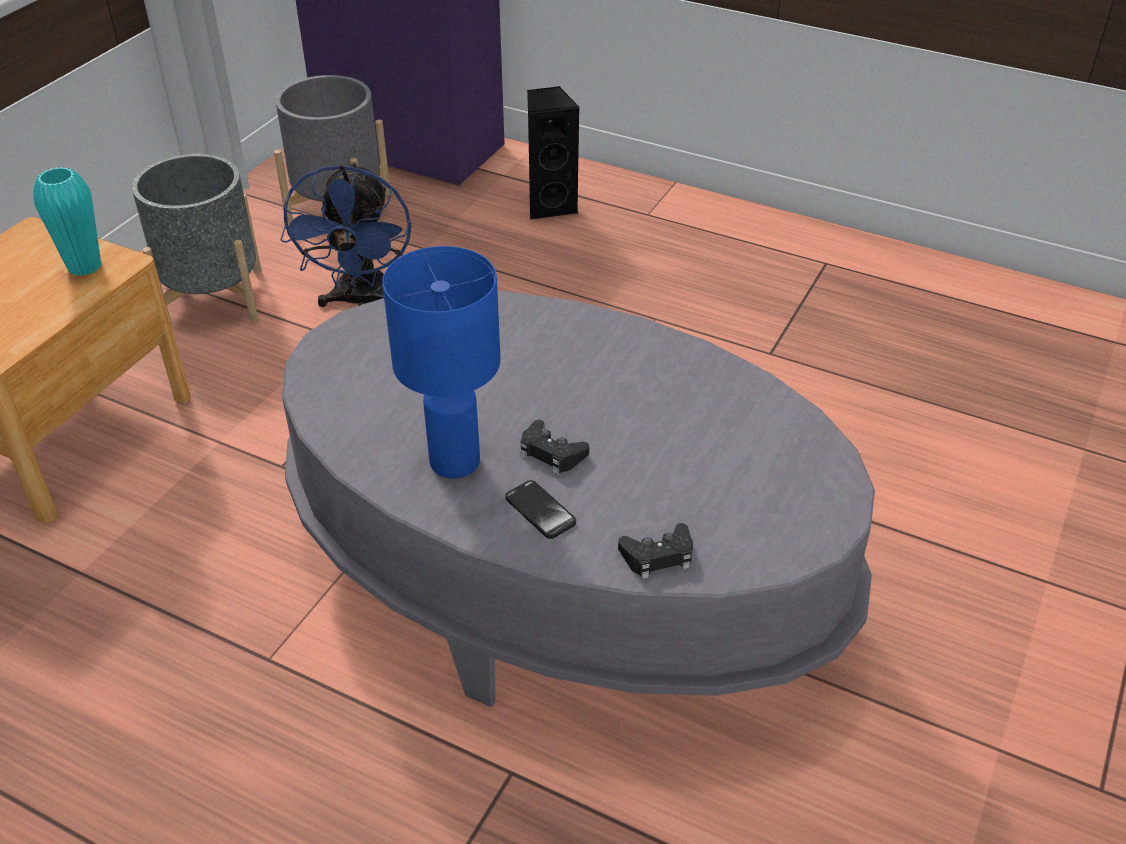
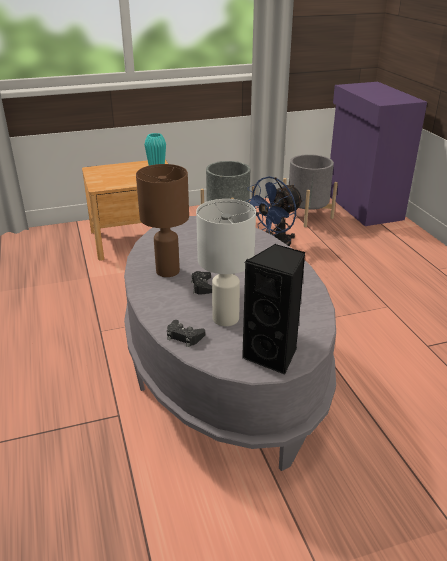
camera: 45 degrees right, 10 degrees down
(453, 460) = (167, 271): blue table lamp -> brown table lamp
(540, 511) = (169, 300): phone -> none
(550, 205) = (395, 248): black speaker -> black speaker (273, 355)
(665, 484) = (226, 318): none -> white table lamp

